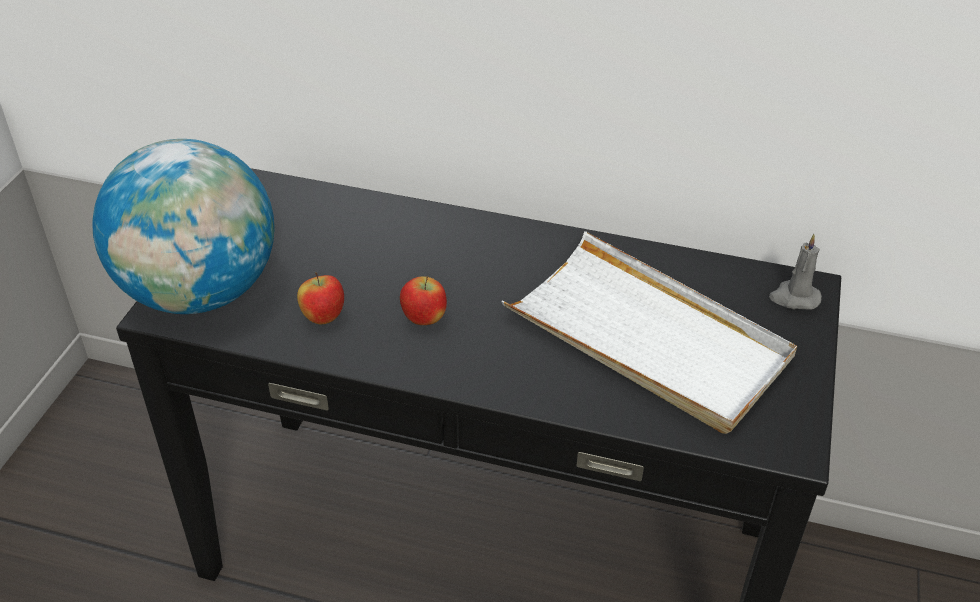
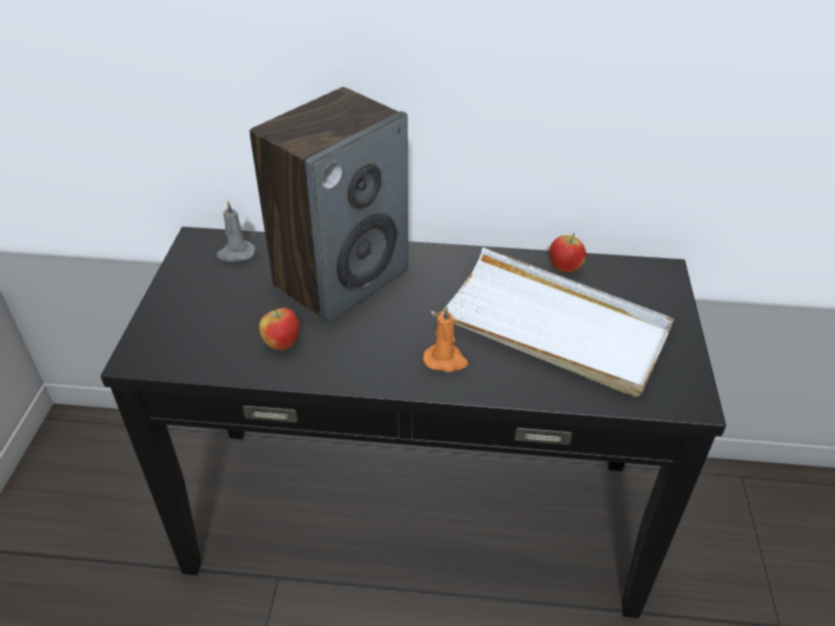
camera: 10 degrees left, 0 degrees up
(200, 292) = (169, 336): globe -> none
(410, 249) = (341, 278): none -> speaker
(424, 319) = (367, 335): apple -> apple (564, 269)
(508, 361) = (446, 360): none -> orange candle
(794, 298) = (655, 281): grey candle -> grey candle (236, 253)

